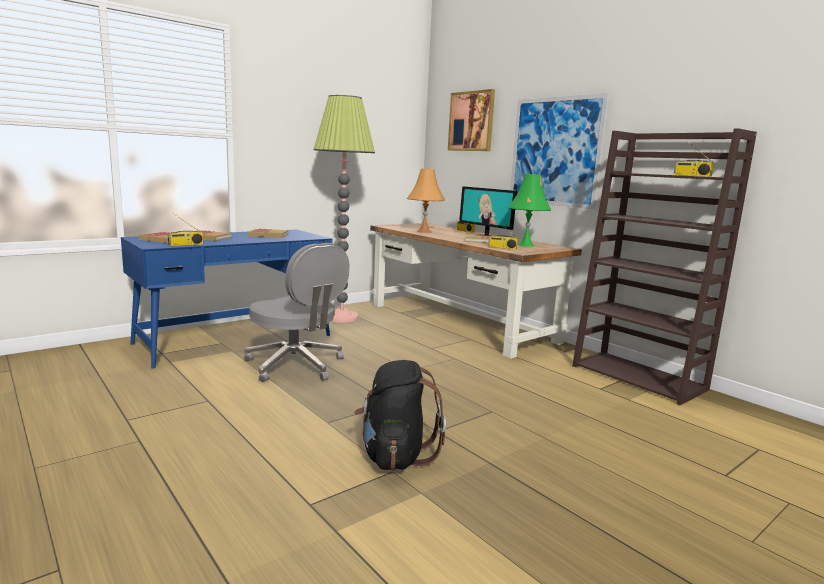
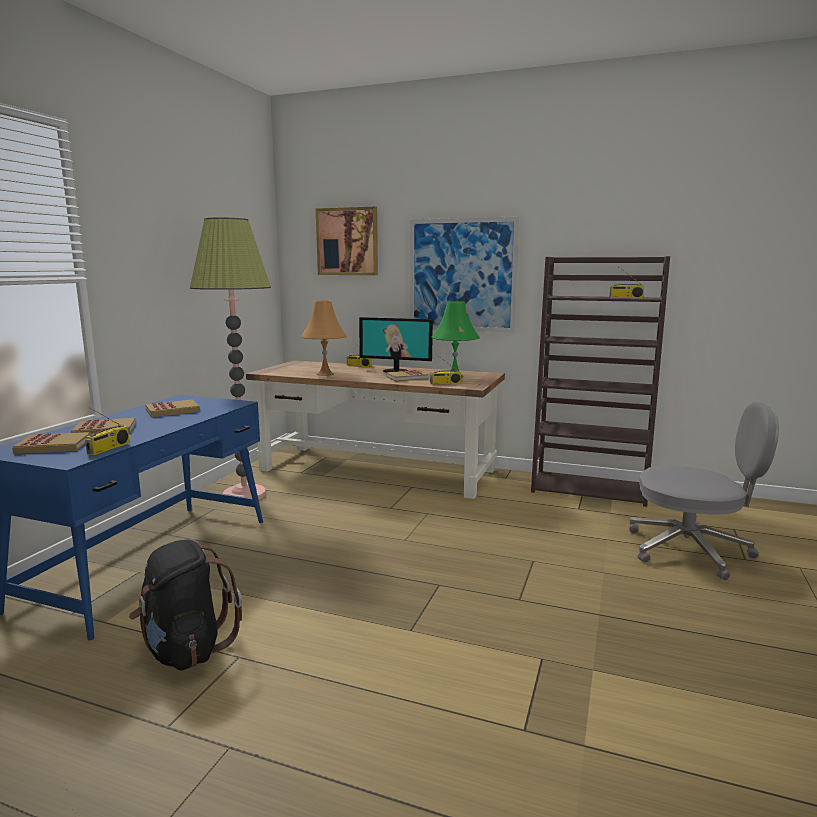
camera: 30 degrees left, 0 degrees up
(296, 365) = (280, 573): grey office chair -> grey office chair (691, 550)
(395, 456) = (521, 641): black backpack -> black backpack (185, 649)

